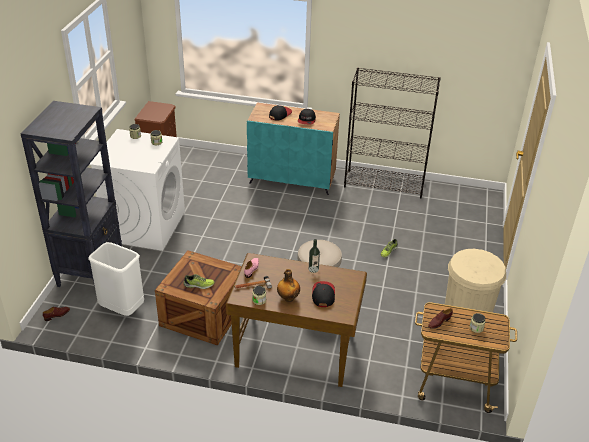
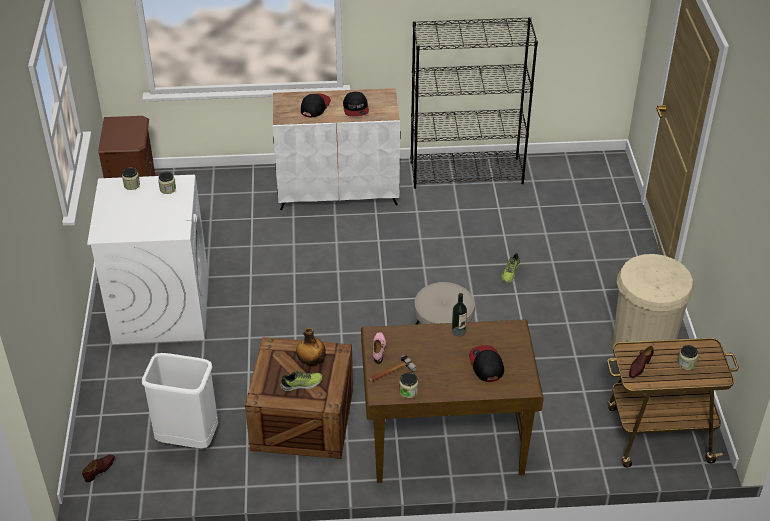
camera: 15 degrees left, 5 degrees up
(91, 271) = (116, 393): black bookcase -> none
(288, 298) = (444, 379): bottle -> bottle (311, 361)
(292, 180) = (339, 192): turquoise cabinet -> white cabinet

